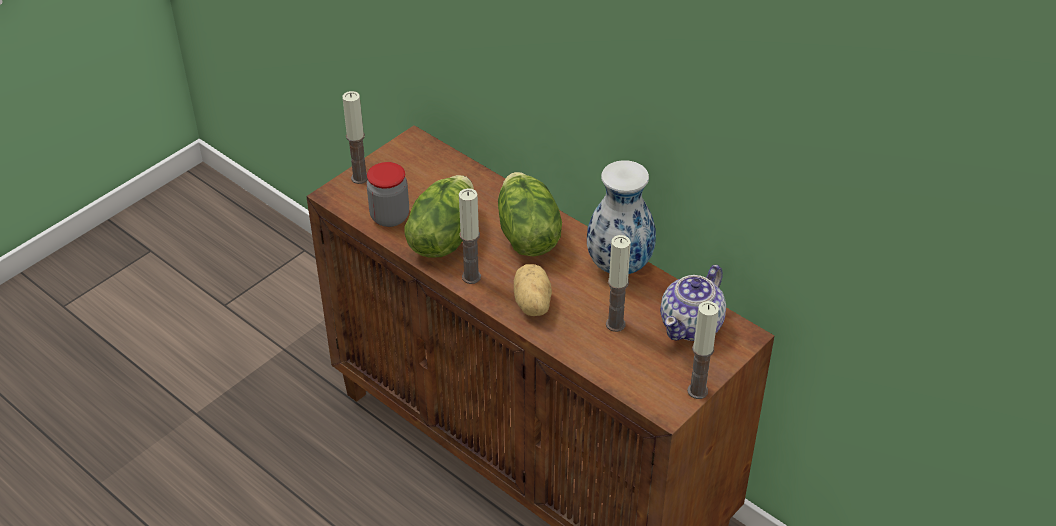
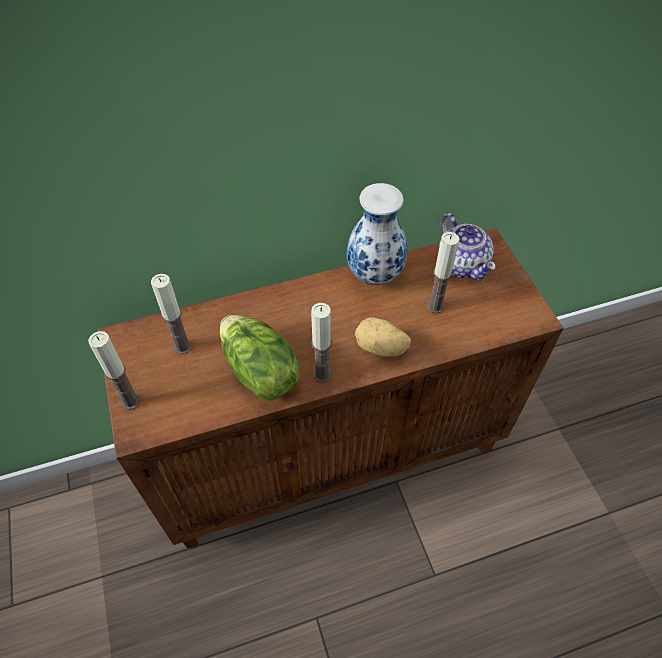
camera: 60 degrees left, 10 degrees up
(390, 217) = (202, 400): jar -> none
(526, 235) = (300, 315): lettuce -> none
(697, 391) = (528, 293): candle -> candle (182, 347)

